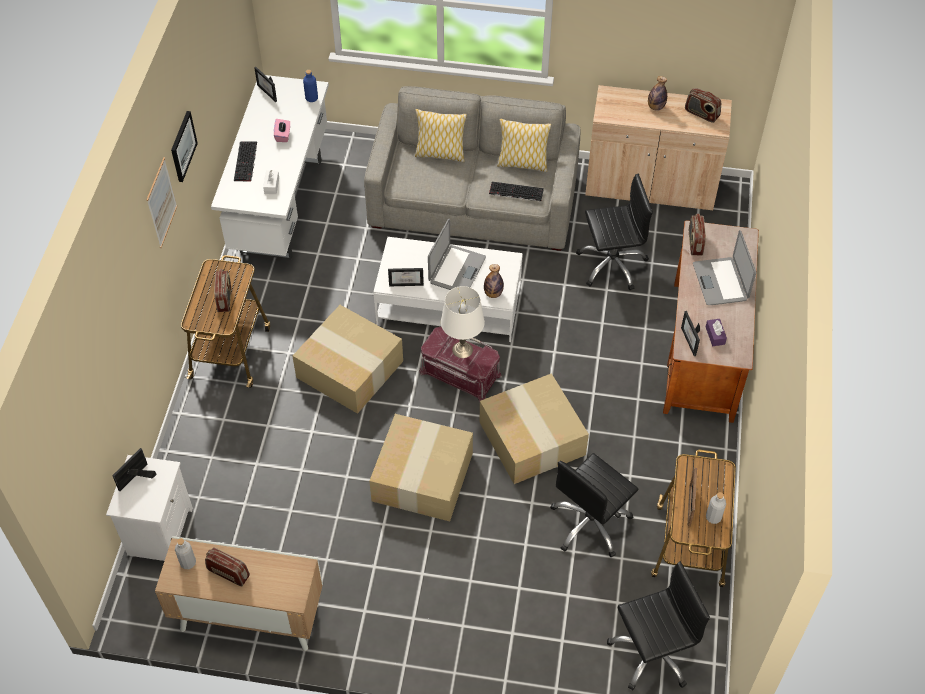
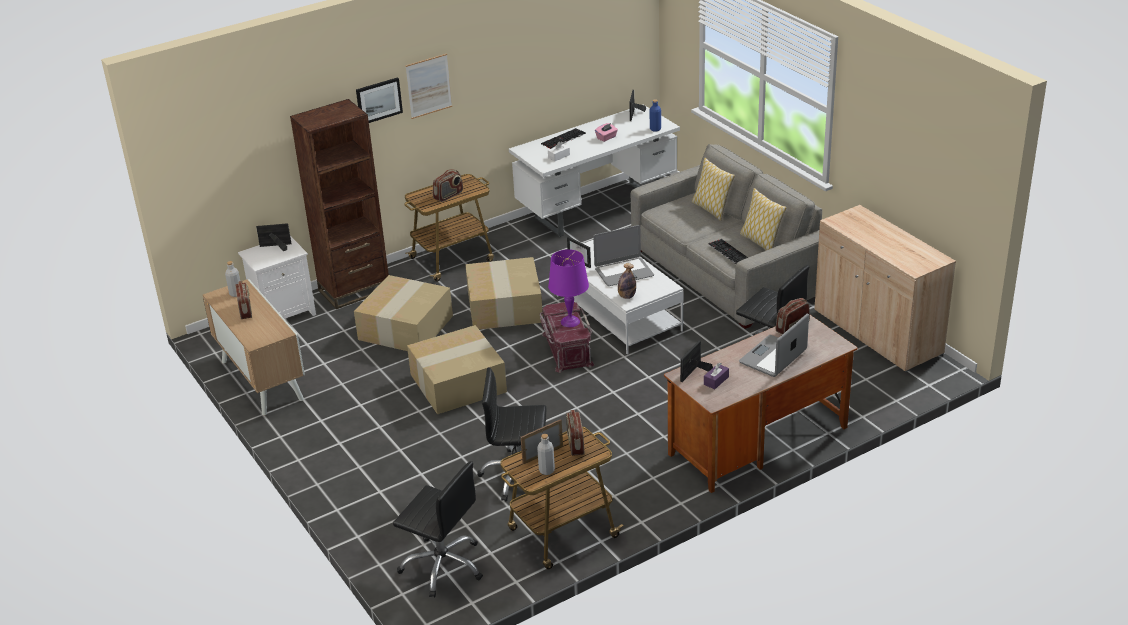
camera: 50 degrees right, 20 degrees down
(182, 146) = (482, 68): picture -> picture (378, 100)
(189, 453) = (354, 290): none -> brown bookcase
(462, 350) = (570, 322): white table lamp -> purple table lamp
(530, 438) = (556, 408): cardboard box -> cardboard box (405, 327)
(656, 107) = (883, 235): bottle -> none
(701, 114) = (914, 256): radio -> radio (575, 444)

